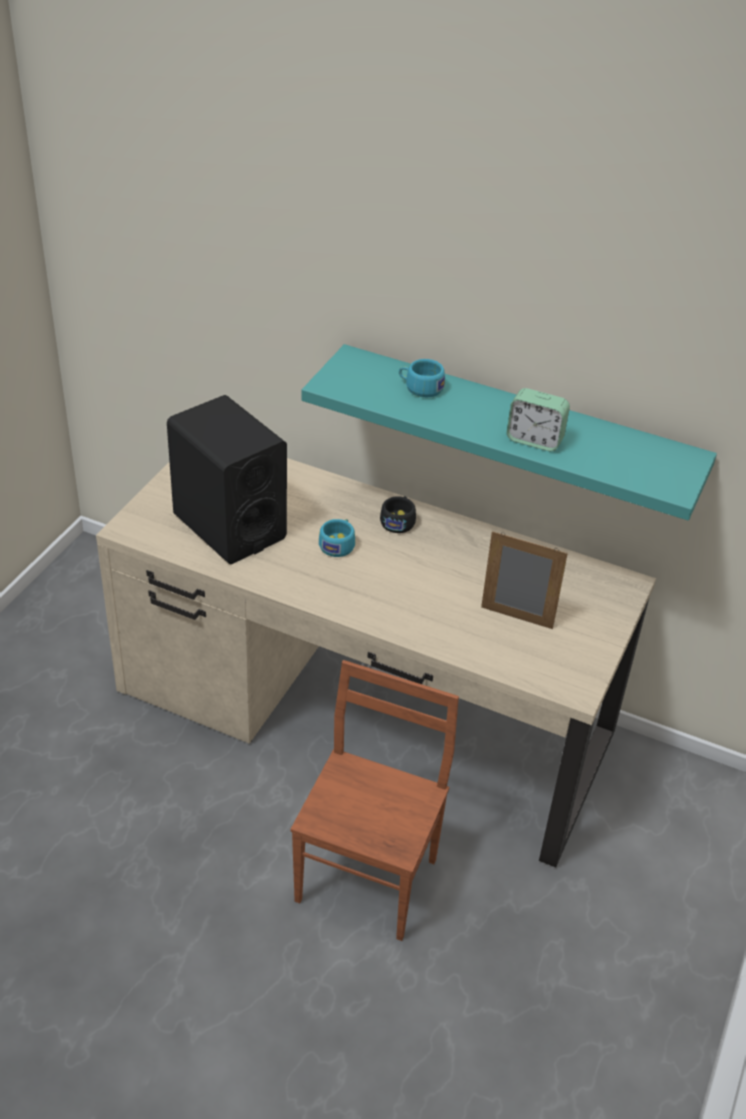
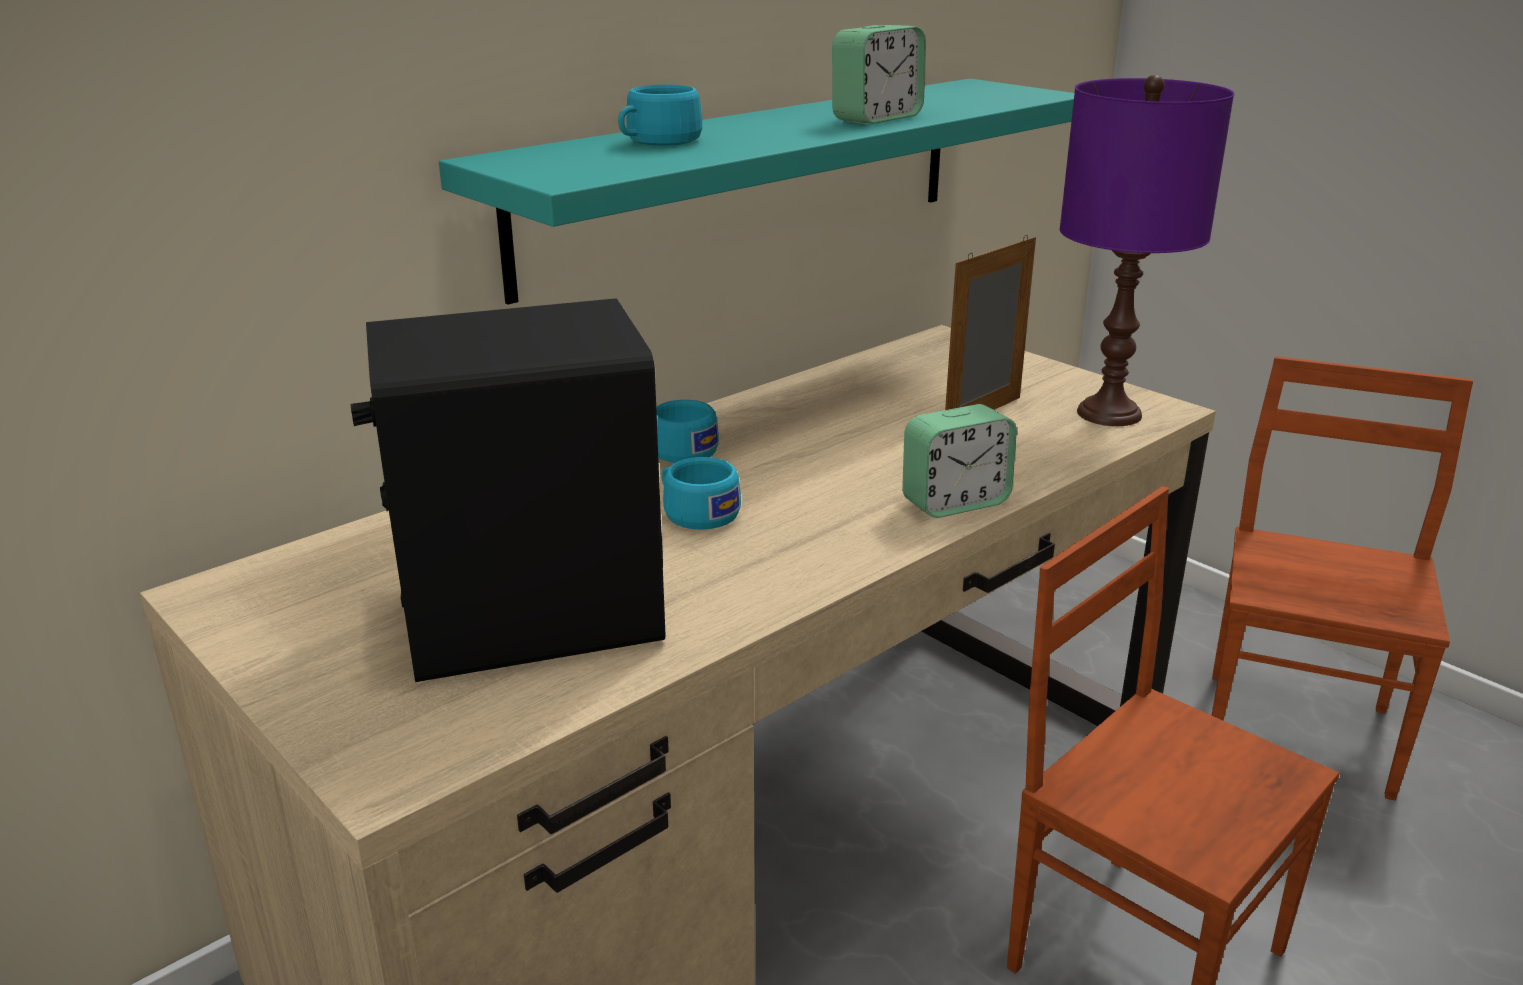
camera: 65 degrees left, 15 degrees down
(398, 521) = (677, 450): black cup -> turquoise cup
(398, 624) = (955, 502): none -> alarm clock
(553, 669) = (1109, 414): none -> purple table lamp
(614, 948) = (1300, 731): none -> brown chair

